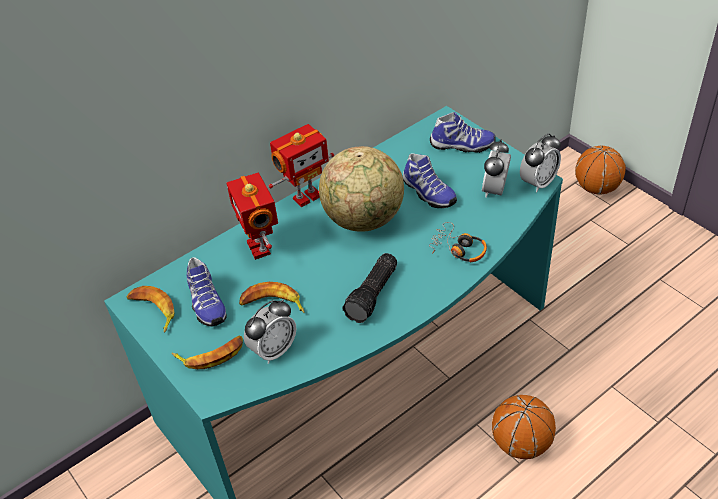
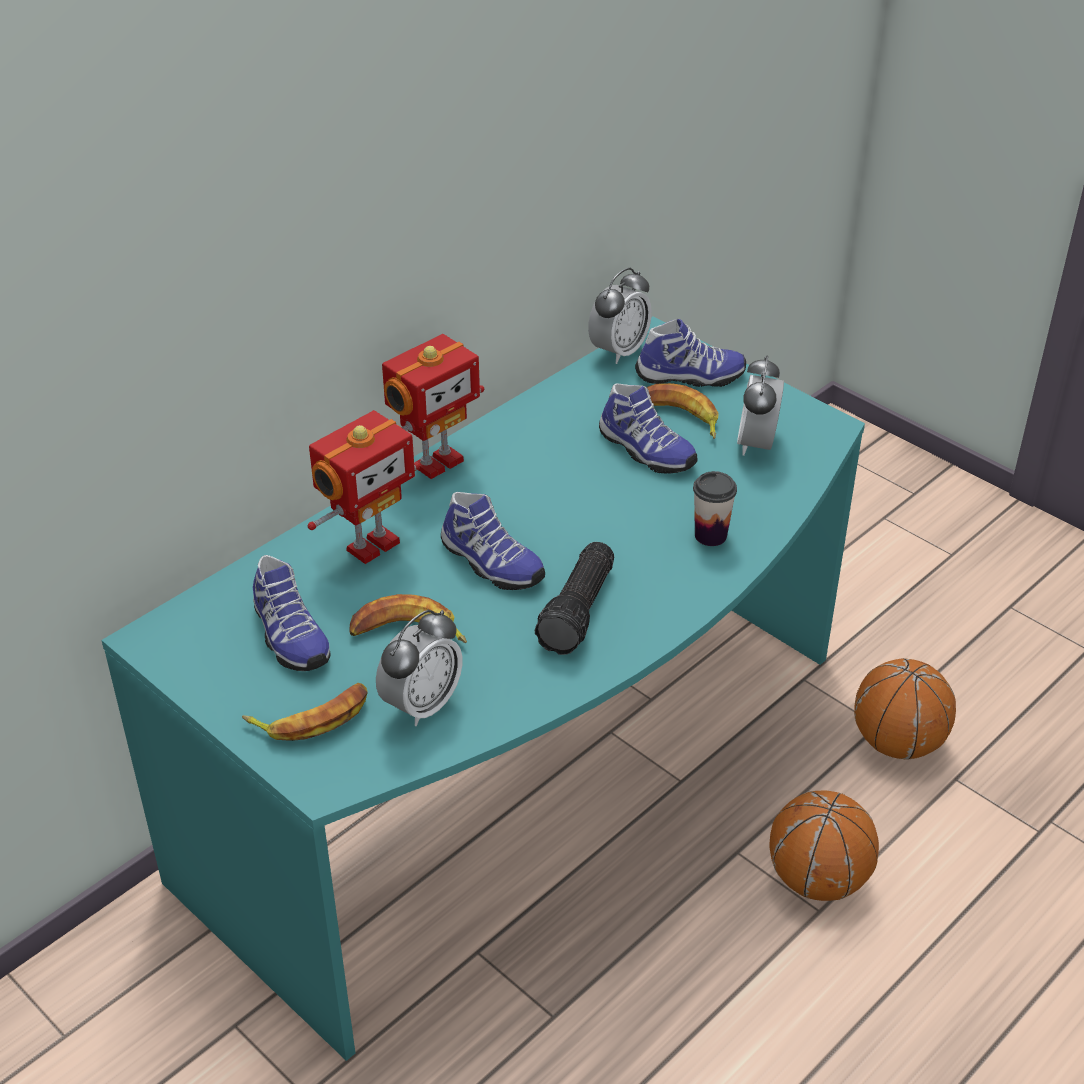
camera: 10 degrees left, 5 degrees down
(153, 310) = (194, 652): banana -> banana (678, 417)
(260, 247) = (370, 545): toy robot -> toy robot turned 105 degrees counterclockwise
(326, 262) = (489, 564): none -> shoe
(364, 220) = (543, 495): globe -> none
(458, 249) = (710, 535): headphones -> cup
(538, 183) = (825, 431): alarm clock -> alarm clock (619, 351)
(597, 188) = (887, 468): basketball -> basketball (897, 743)

